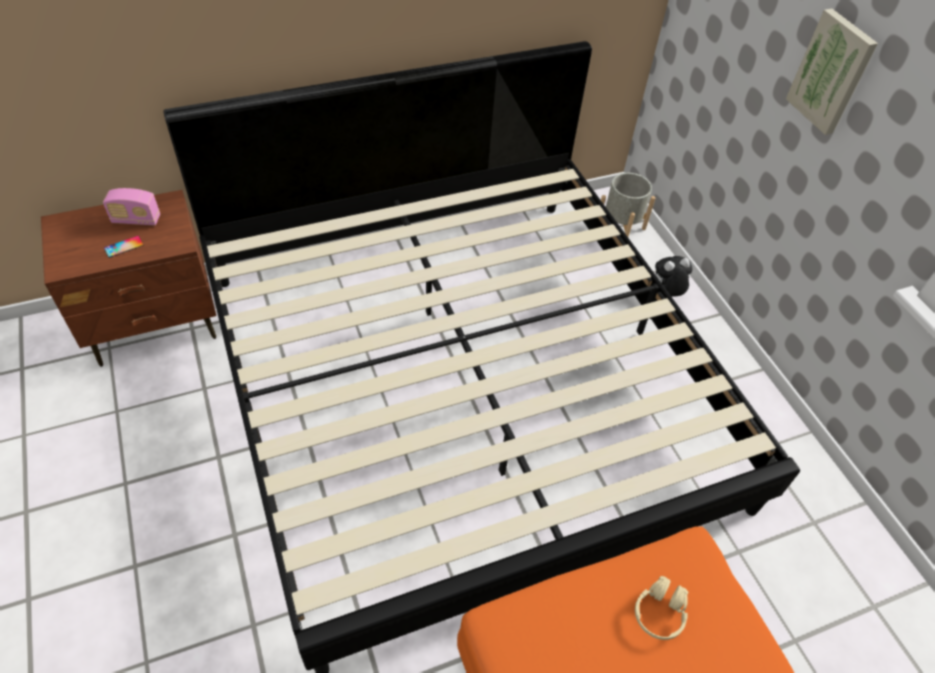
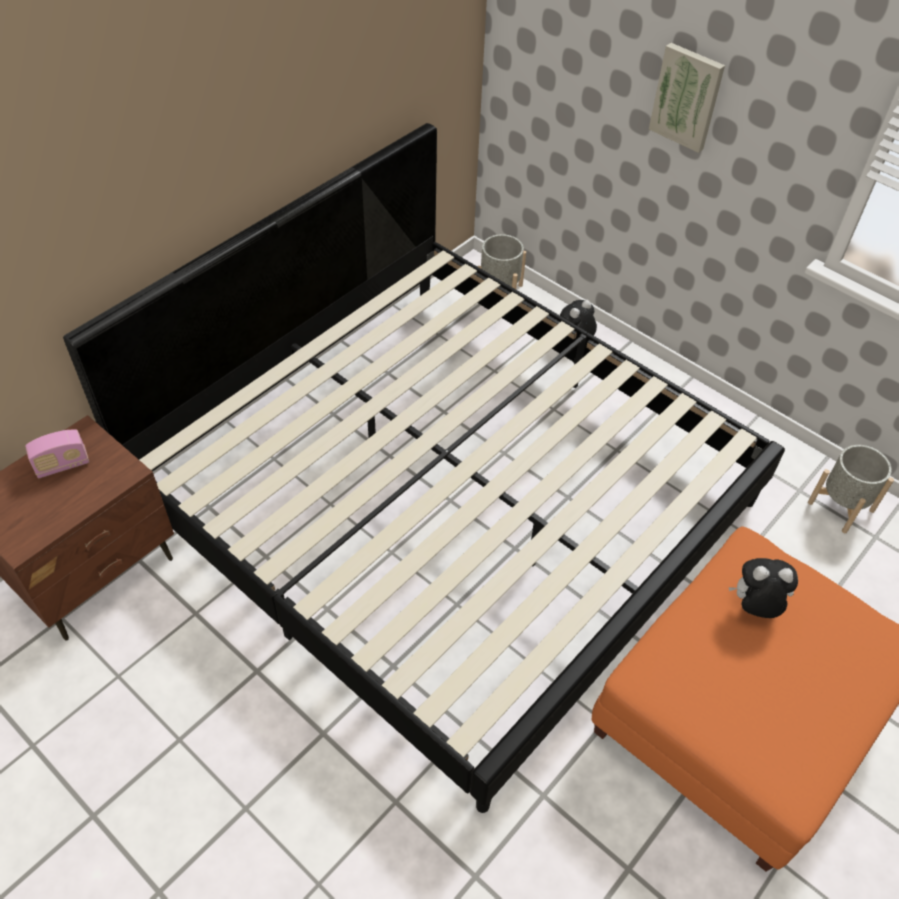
camera: 25 degrees left, 0 degrees up
(124, 247) = (71, 497): phone -> none
(659, 612) = (754, 607): beige headphones -> plush toy
(851, 558) = (841, 506): none -> grey planter

